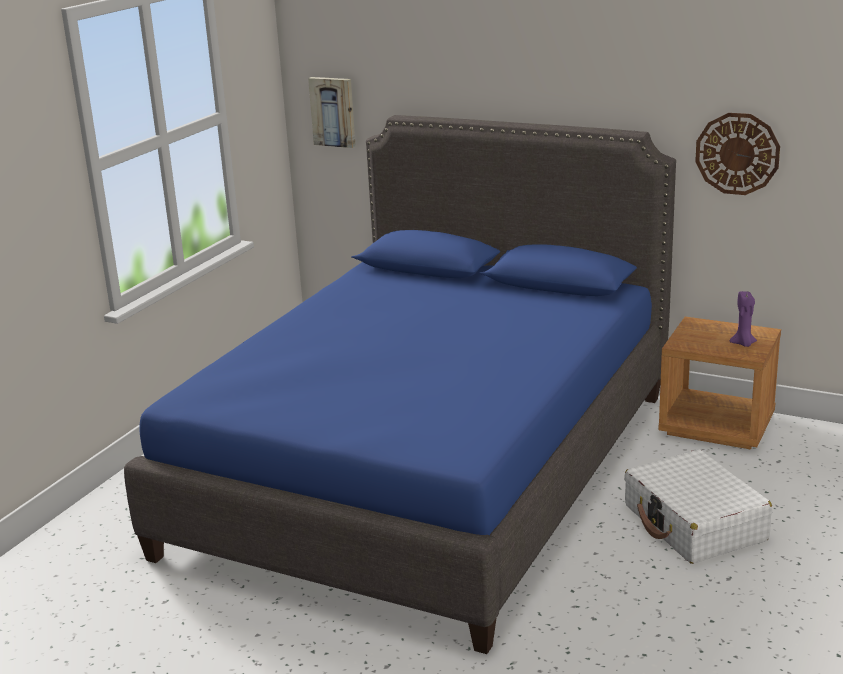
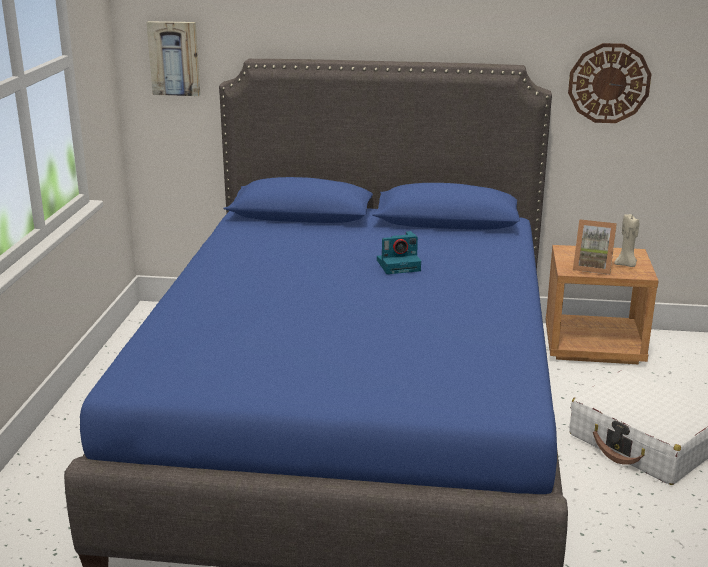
camera: 20 degrees left, 0 degrees up
(476, 323) = (399, 265): none -> camera
(704, 343) = (592, 268): none -> picture frame
(743, 344) = (626, 265): purple candle -> beige candle

